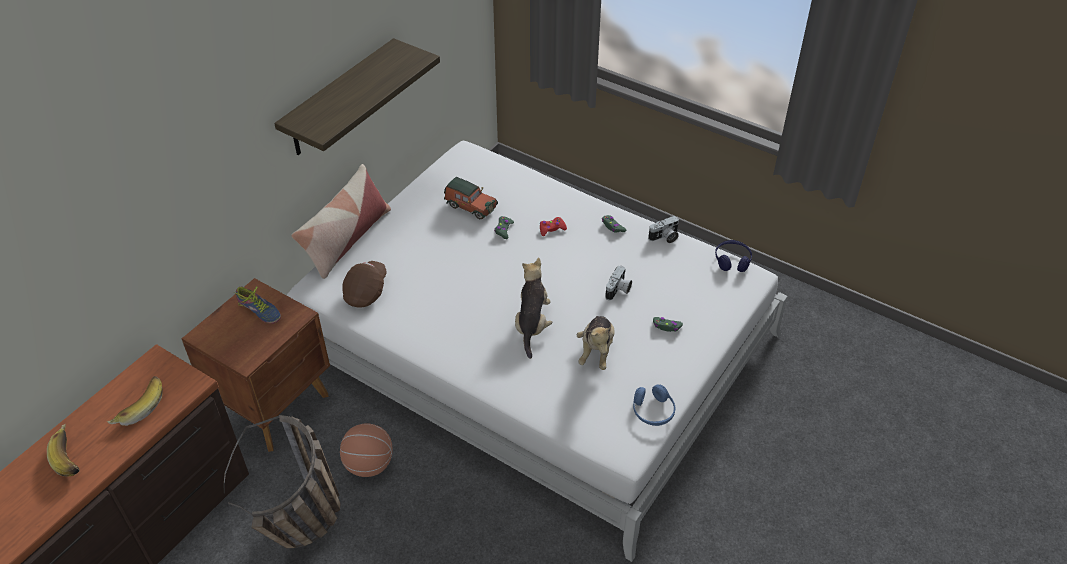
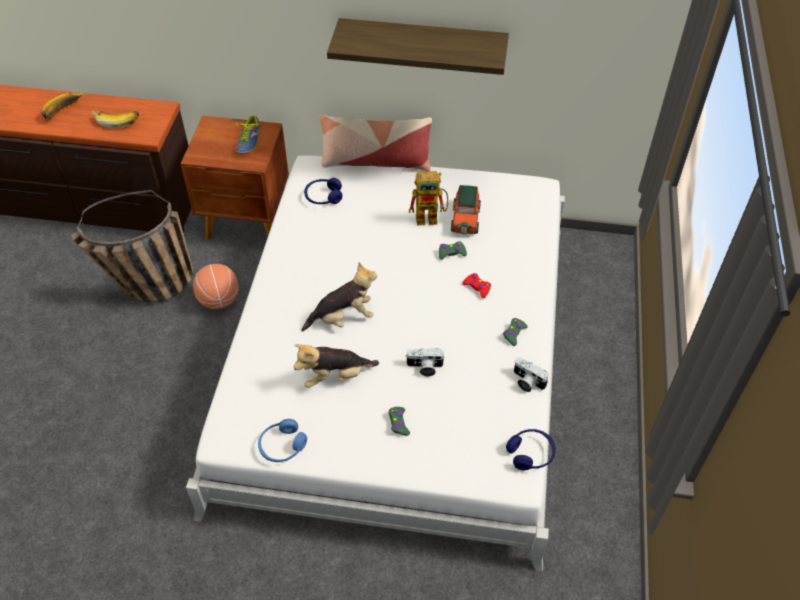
camera: 65 degrees right, 5 degrees up
(366, 291) = (323, 197): brown cap -> blue headphones
(452, 227) = (431, 217): none -> toy robot

